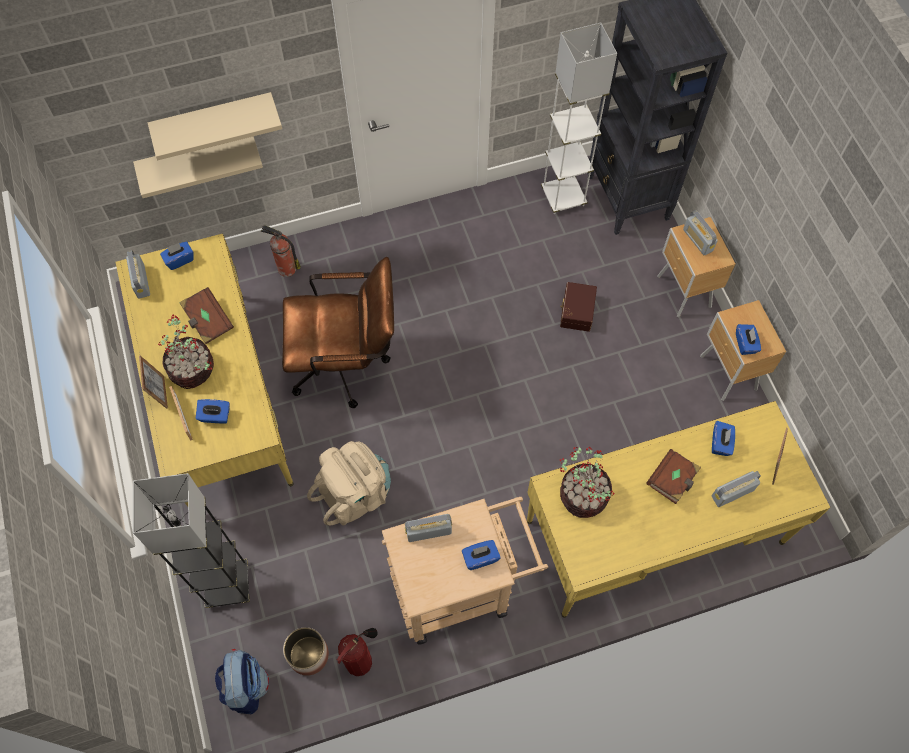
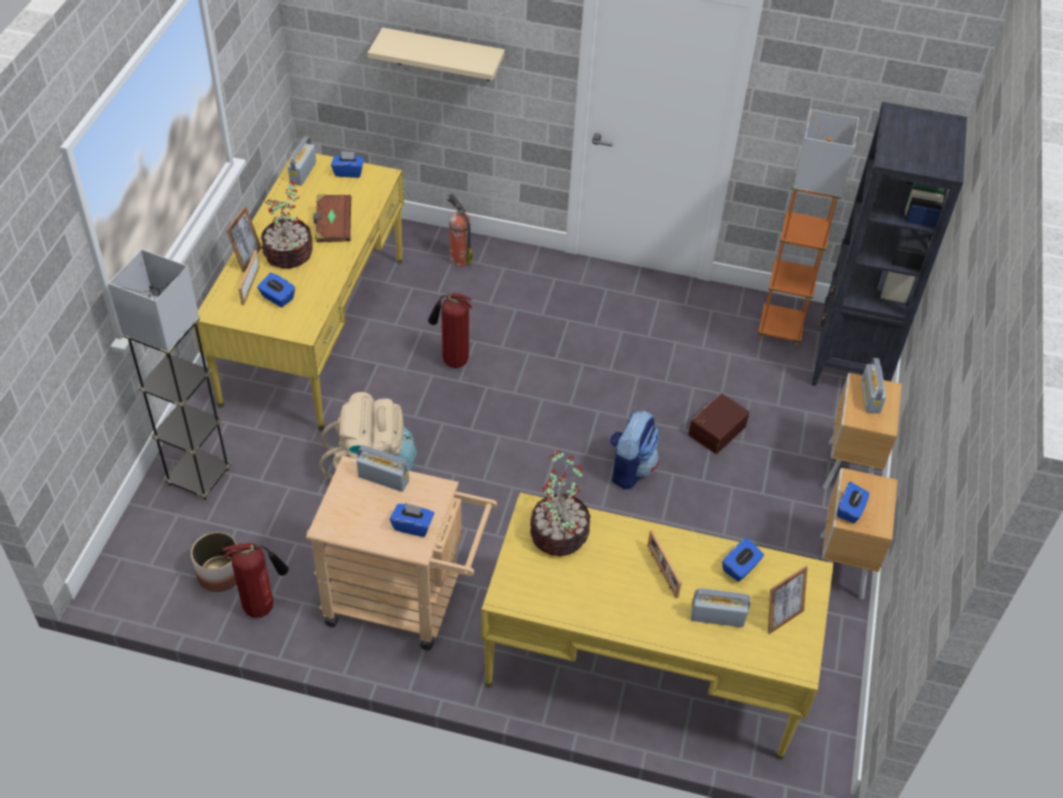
camera: 30 degrees right, 15 degrees down
(197, 158) = (417, 91): beige shelf -> none
(246, 686) = (145, 566): backpack -> backpack (630, 468)
(347, 364) = (452, 360): brown office chair -> fire extinguisher
(563, 197) = (780, 328): white floor lamp -> orange floor lamp
(672, 480) = (661, 571): brown book -> picture frame

